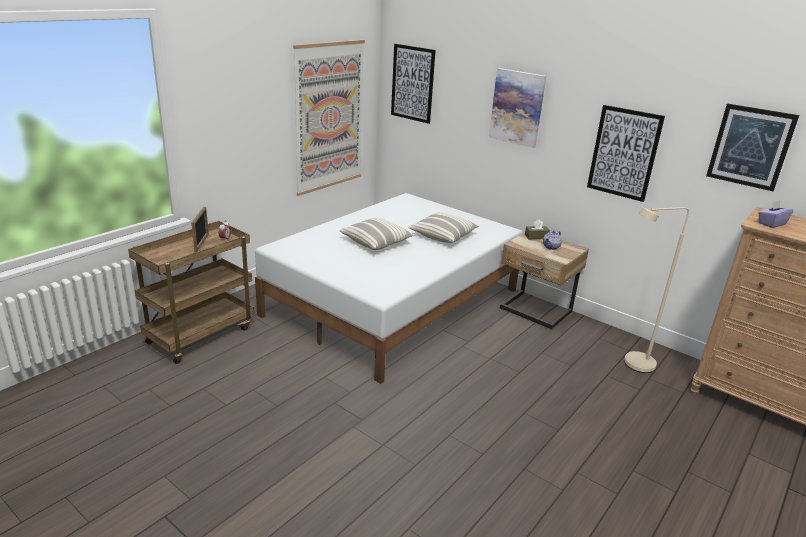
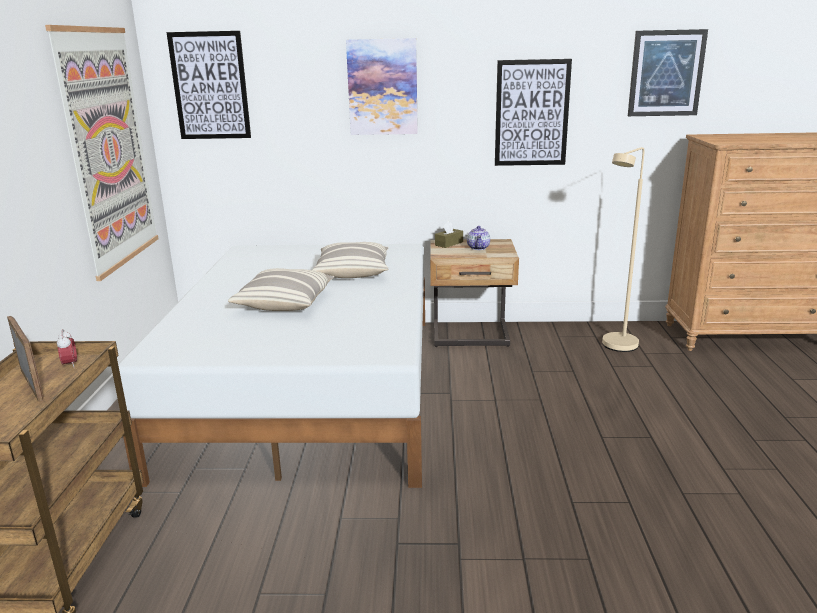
camera: 35 degrees left, 5 degrees down
(771, 223) = (729, 140): purple tissue box -> none

